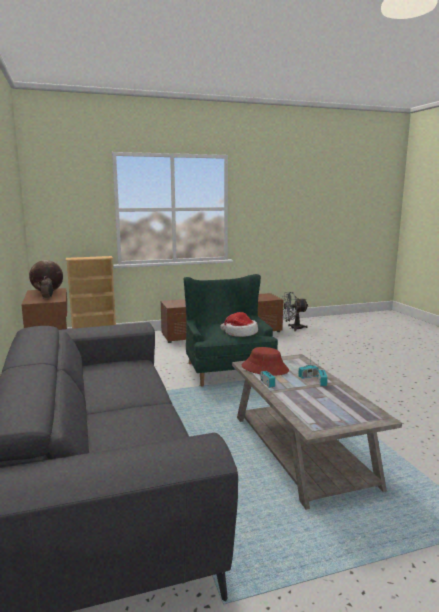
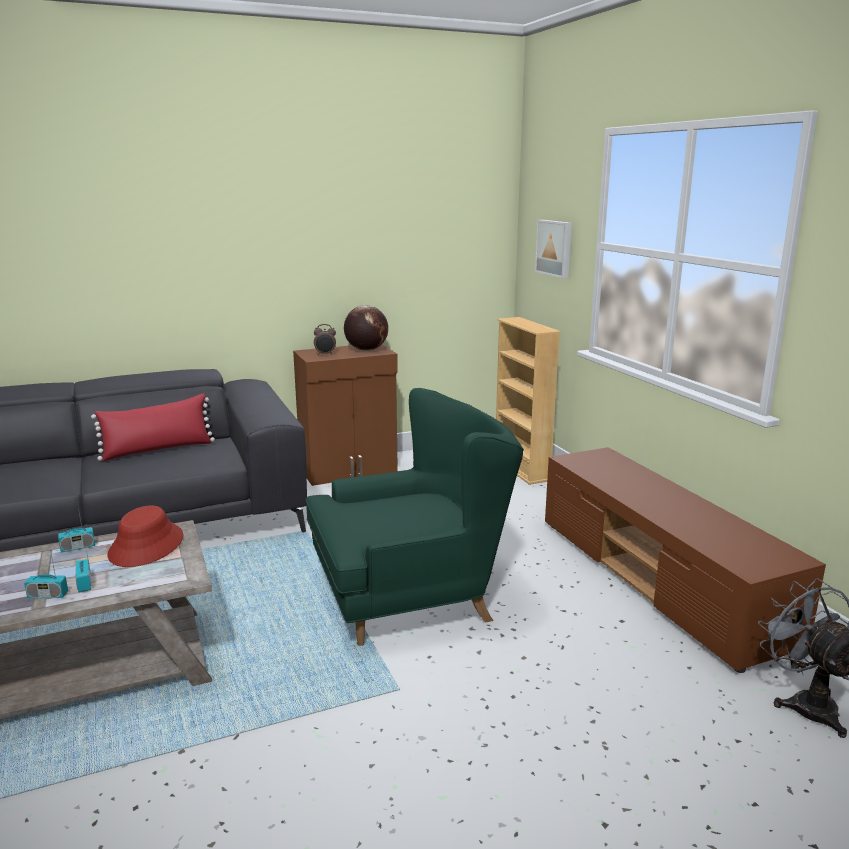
camera: 85 degrees right, 5 degrees up
(74, 215) = (555, 248): none -> picture
(100, 381) = (158, 450): none -> red pillow
(240, 333) = (365, 524): hat -> none

